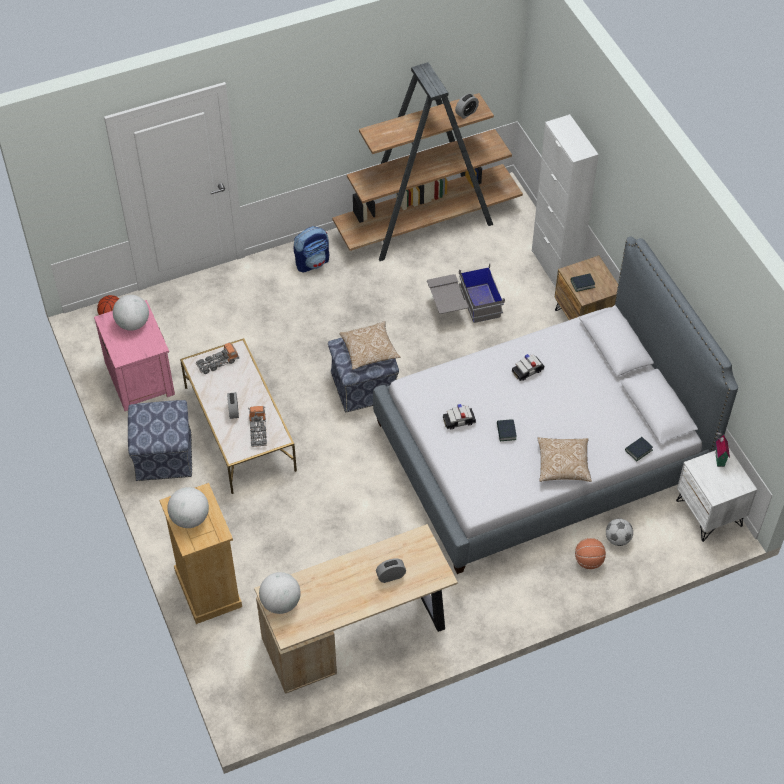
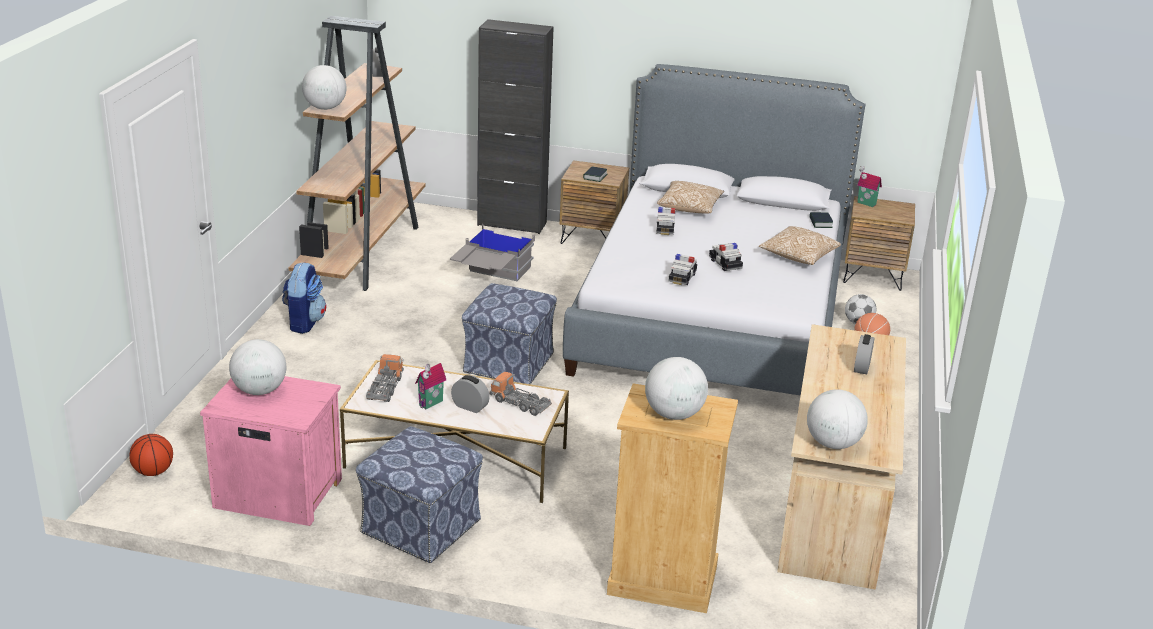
camera: 55 degrees left, 25 degrees down
(221, 393) = (431, 404): none -> toy house
(369, 351) = (514, 297): pillow -> pillow (689, 208)
(376, 134) = (325, 108): none -> globe
(506, 432) = (725, 264): book -> toy car
(555, 266) = (512, 224): white cabinet -> black cabinet
(709, 513) = (873, 276): white nightstand -> brown nightstand

